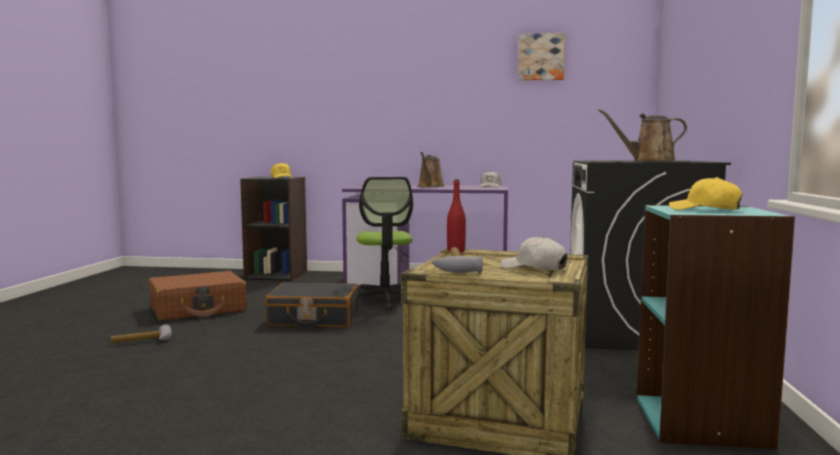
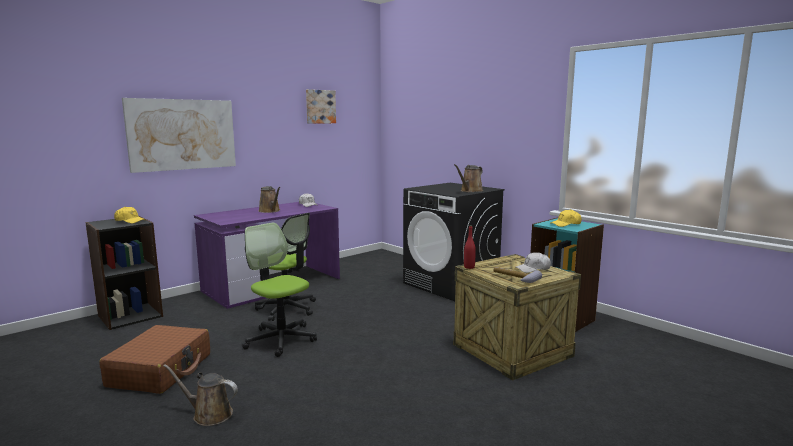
camera: 50 degrees left, 5 degrees up
(142, 342) = (209, 414): hammer -> brown watering can
(314, 318) = (280, 339): black suitcase -> office chair
(356, 94) = (182, 134): none -> picture

